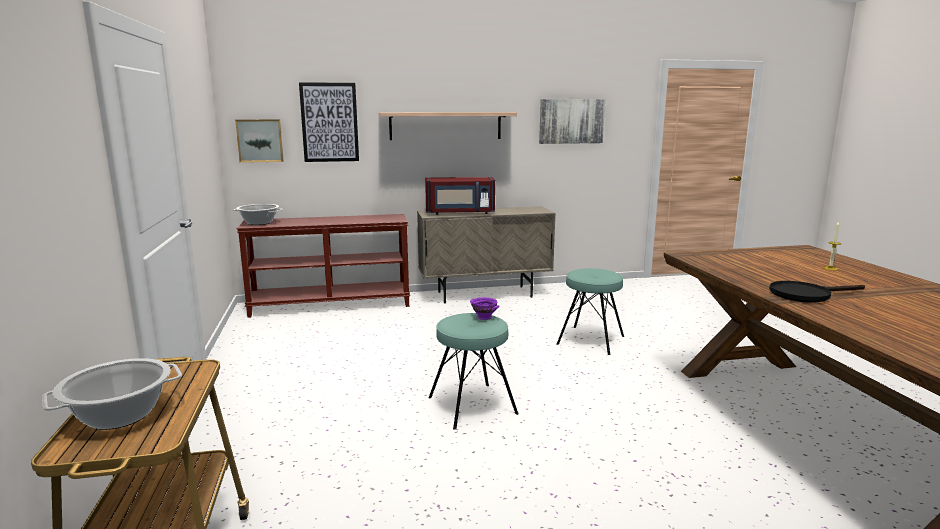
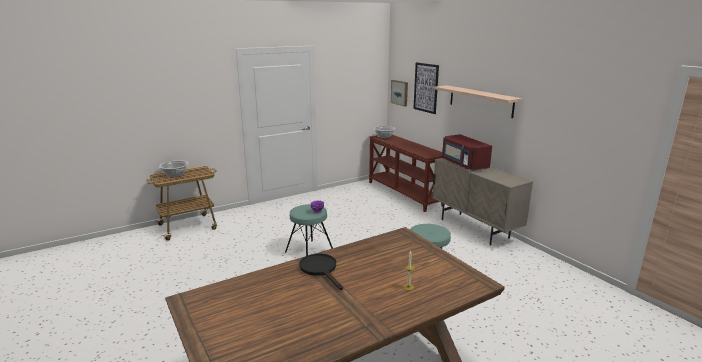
camera: 70 degrees right, 5 degrees up
(571, 121) = (570, 115): picture -> none

